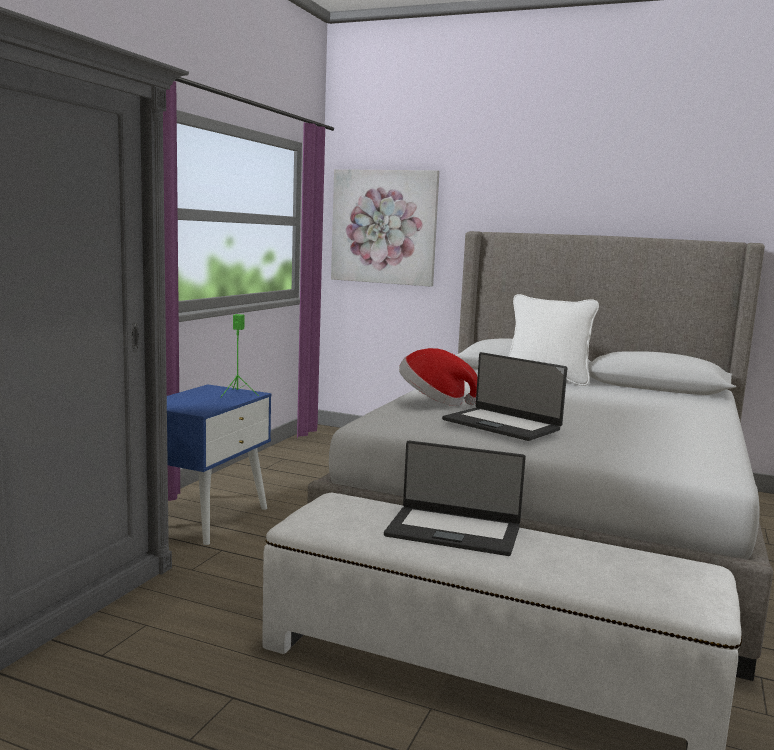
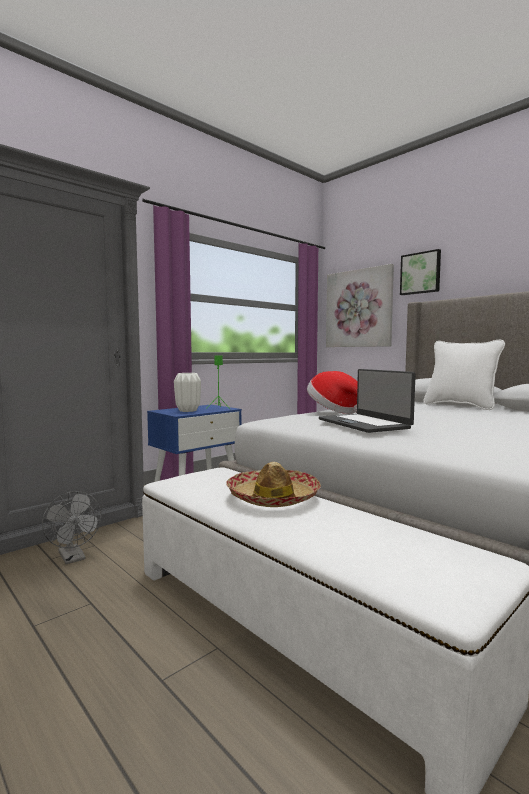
camera: 25 degrees right, 5 degrees down
(137, 648) = (73, 558): none -> grey fan
(199, 402) = (187, 411): none -> white vase
(453, 531) = (273, 498): laptop -> hat
(477, 190) = (420, 273): none -> picture

